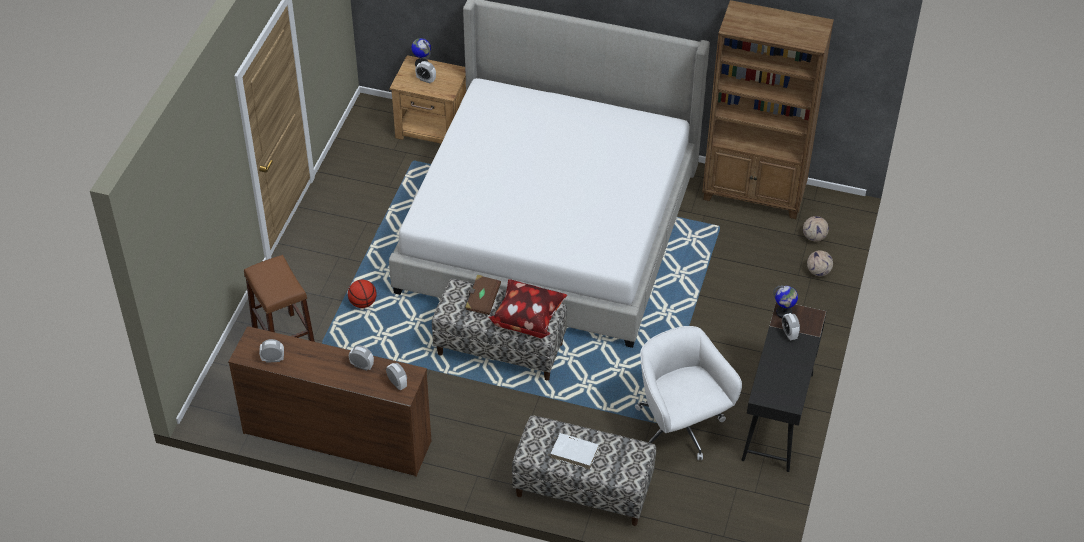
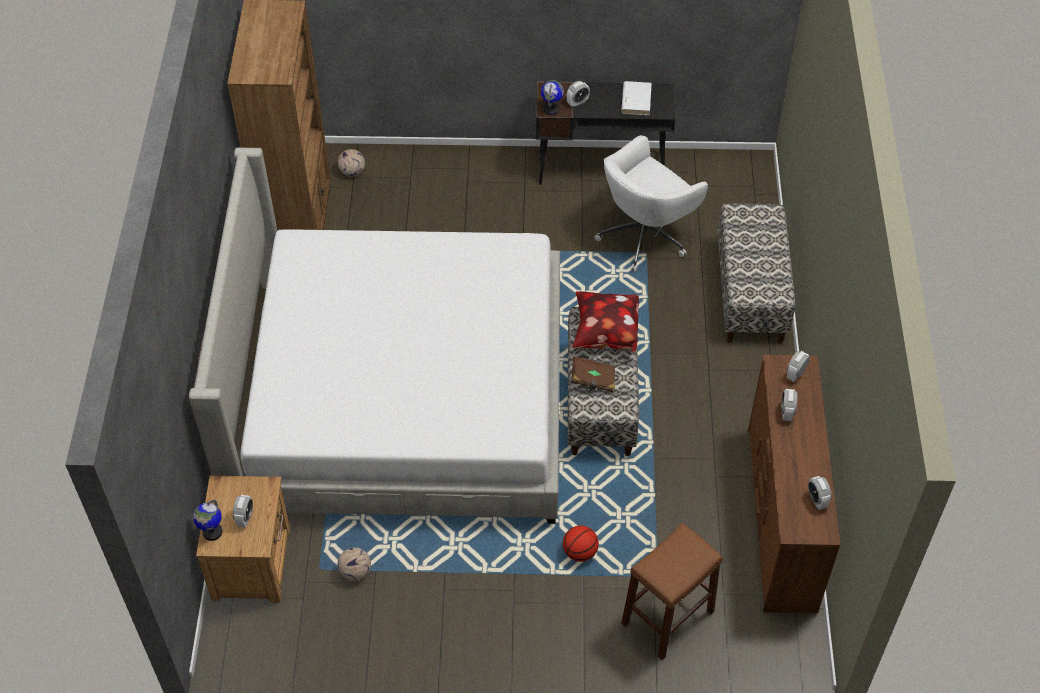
camera: 105 degrees left, 5 degrees up
(575, 452) = (761, 259): white book -> white book (636, 100)
(818, 271) = (401, 163): football -> football (355, 572)

